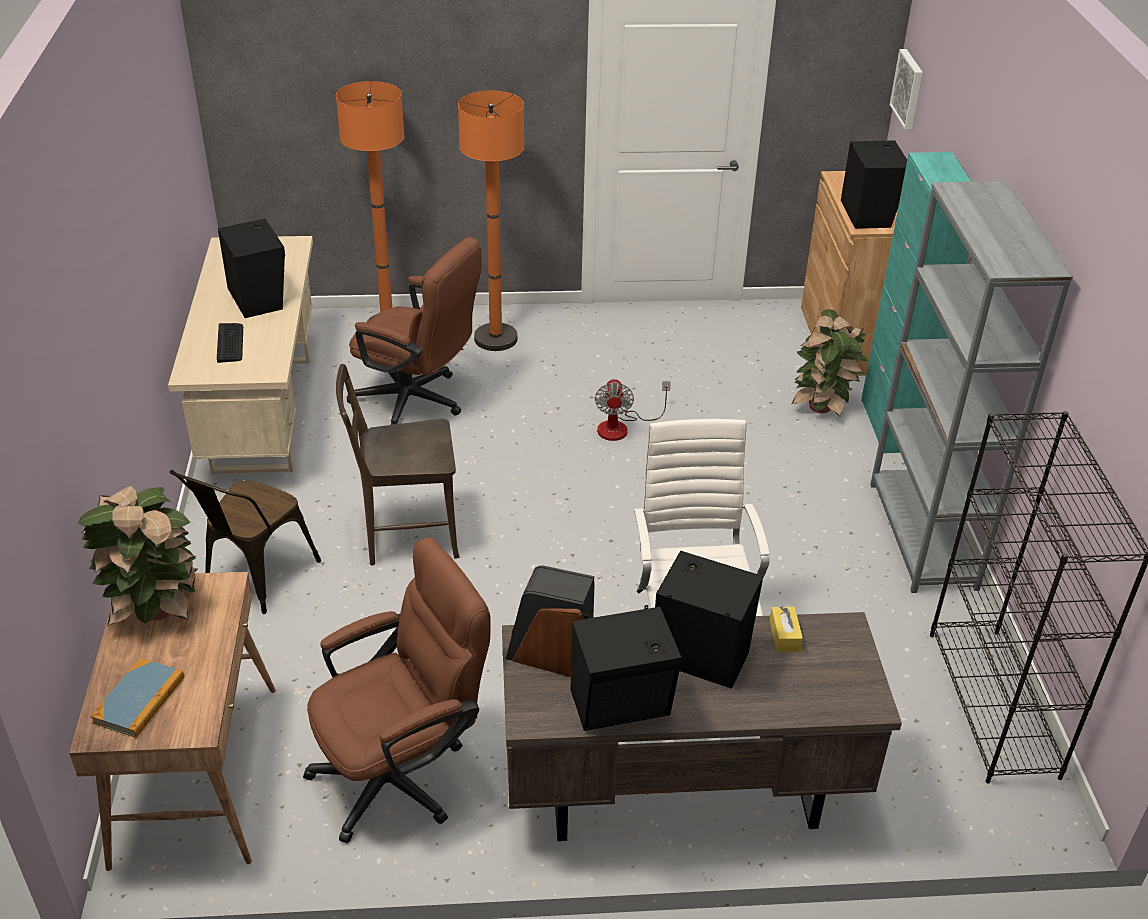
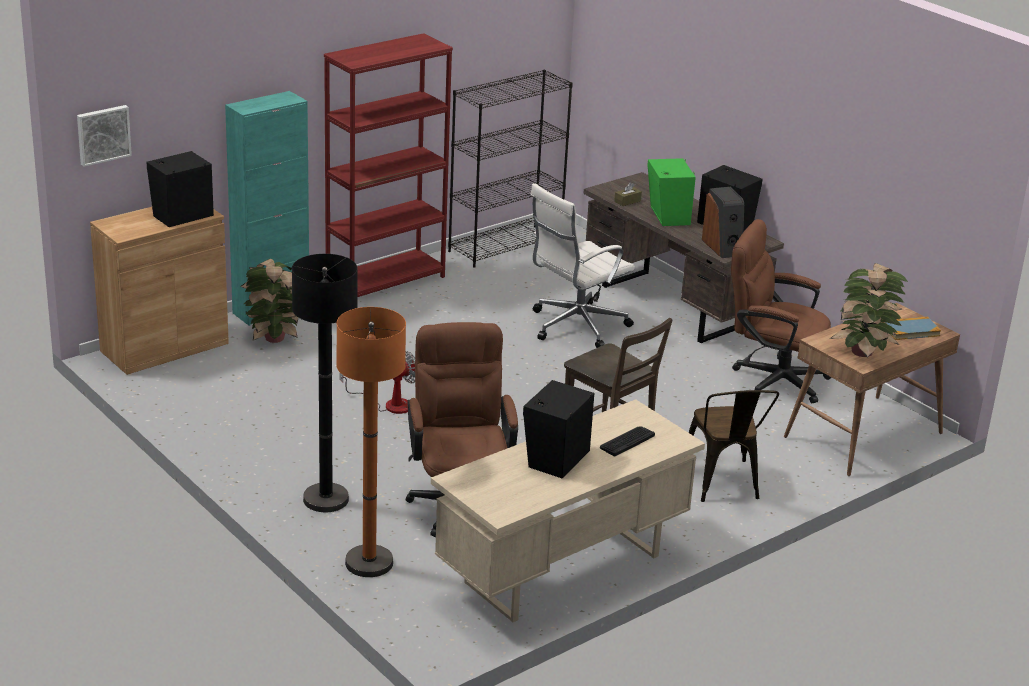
camera: 125 degrees left, 10 degrees down
(254, 580) = (722, 484): brown chair -> brown chair turned 90 degrees clockwise
(495, 338) = (326, 499): orange floor lamp -> black floor lamp
(700, 653) = (667, 216): black speaker -> green speaker
(784, 636) = (627, 201): yellow tissue box -> brown tissue box
(922, 535) = (386, 282): grey bookcase -> red bookcase

